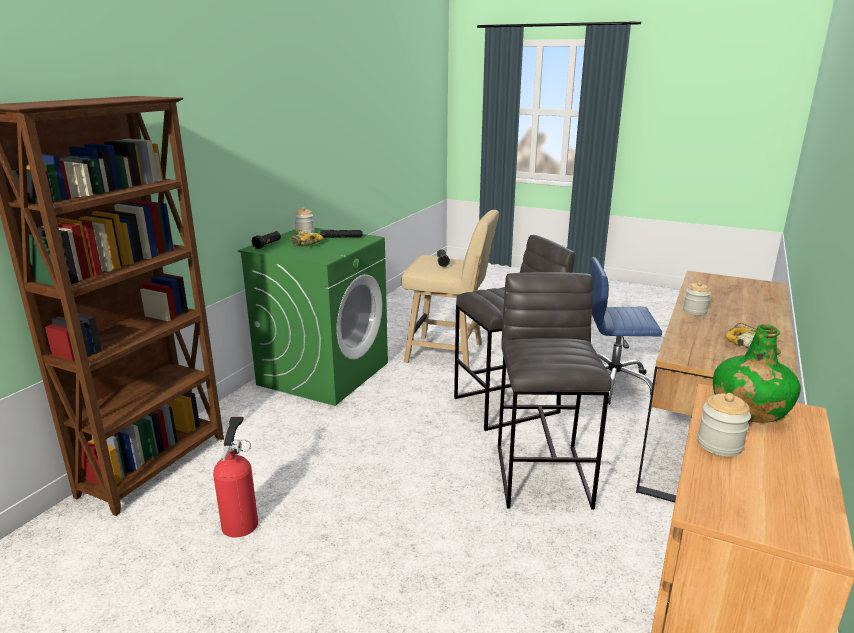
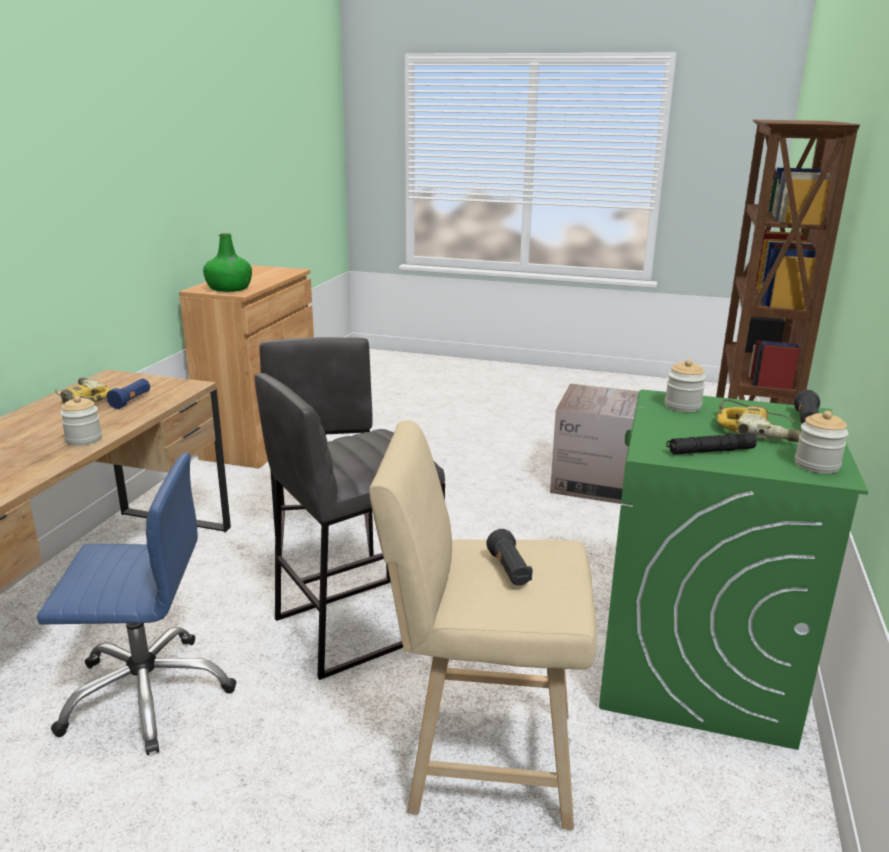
camera: 170 degrees right, 0 degrees up
(241, 522) = (596, 482): fire extinguisher -> cardboard box
(707, 341) = (131, 401): none -> blue flashlight
(719, 445) = (265, 280): jar -> jar (682, 406)

